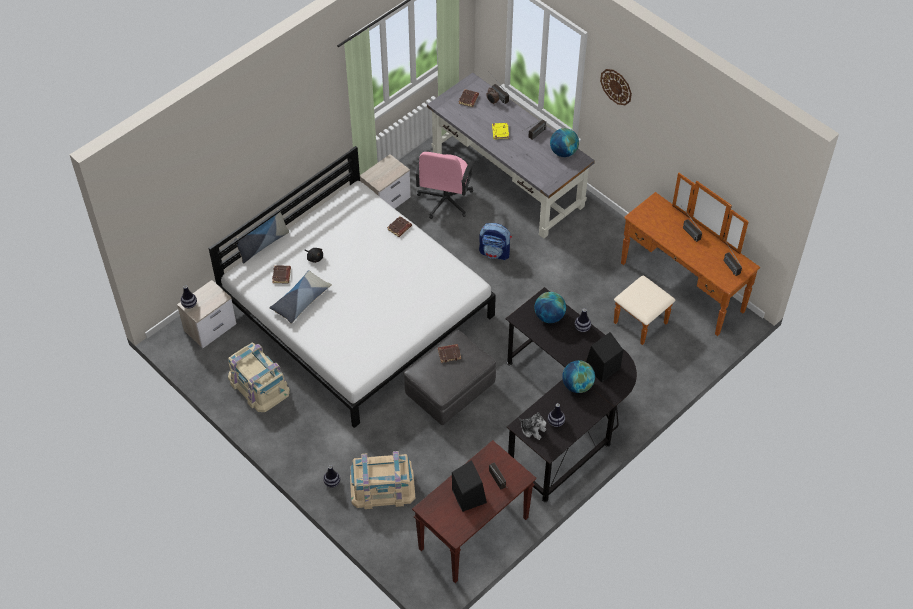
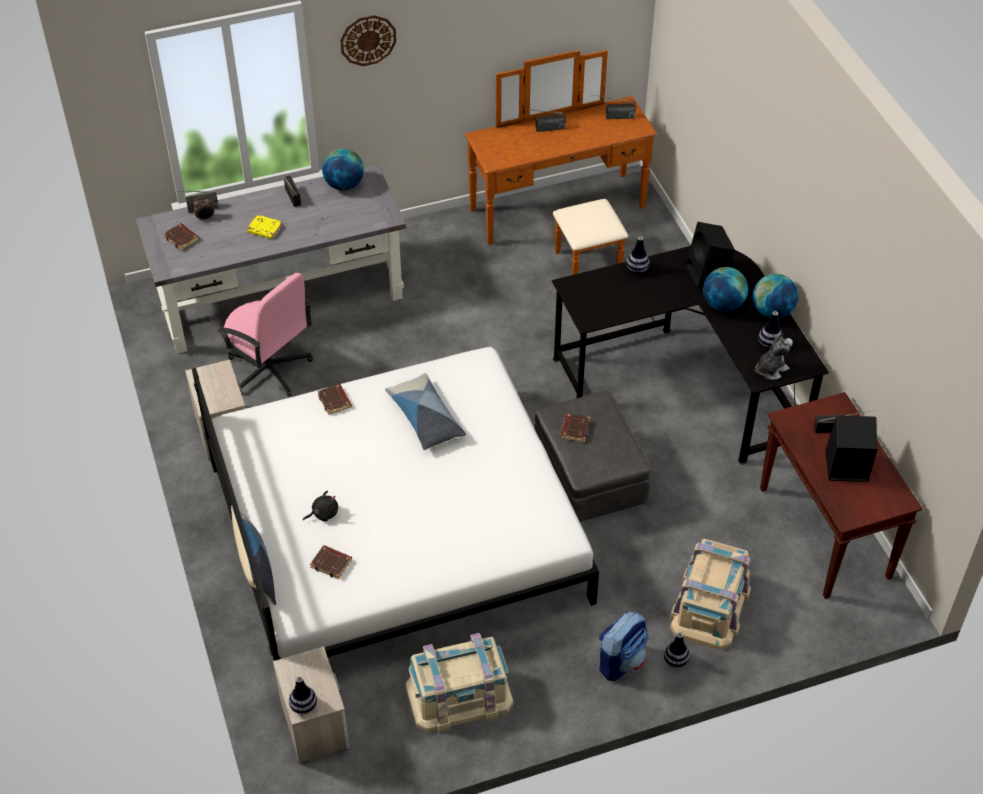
camera: 65 degrees left, 5 degrees down
(300, 300) = (392, 556): pillow -> pillow (425, 418)
(495, 252) = (393, 352): backpack -> backpack (621, 661)
(549, 316) = (602, 292): globe -> globe (772, 312)

